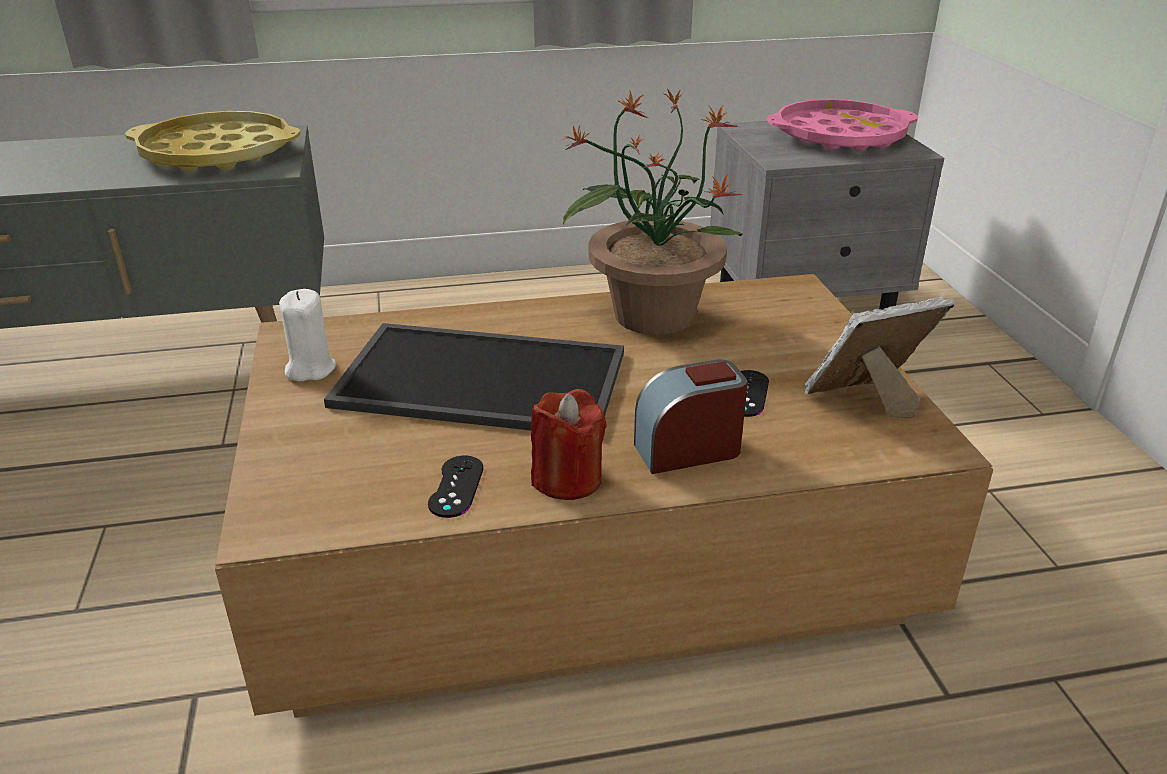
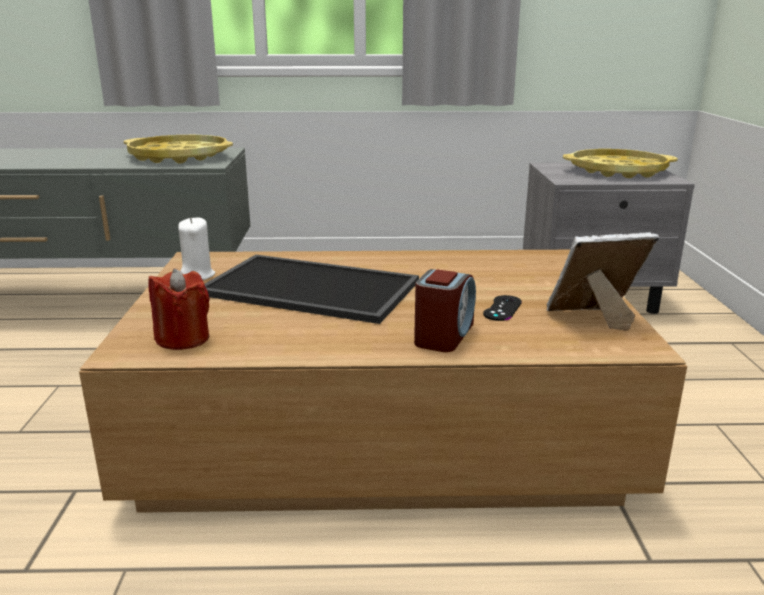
camera: 10 degrees right, 10 degrees down
(456, 486) = (265, 341): black game controller -> none
(567, 479) = (346, 344): red candle -> red candle (183, 339)
(652, 314) = (448, 263): potted plant -> none
(688, 449) = (444, 335): alarm clock -> alarm clock turned 120 degrees clockwise
(839, 136) = (617, 171): pink tray -> yellow tray

